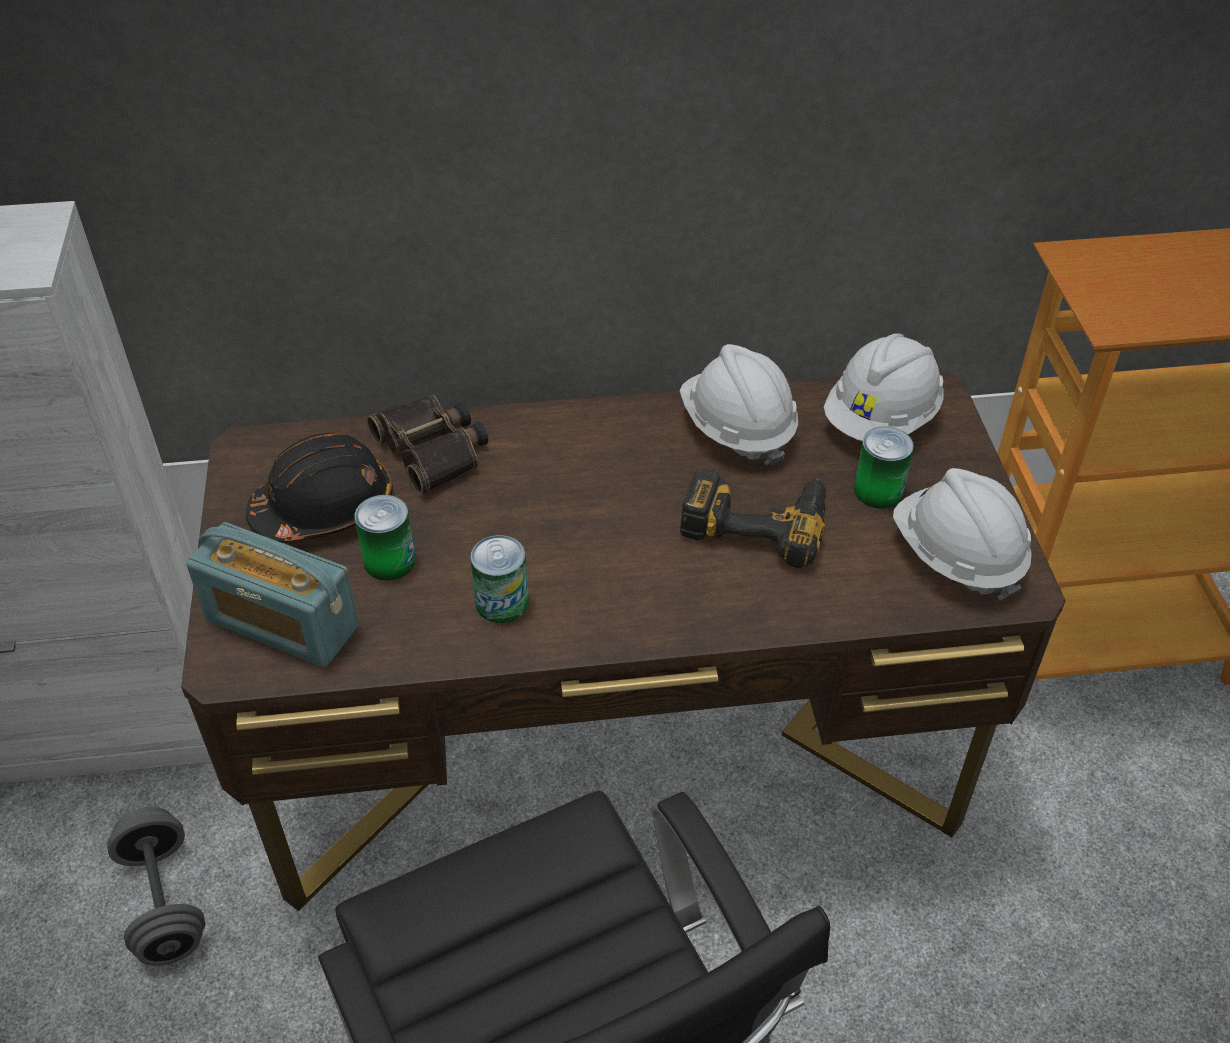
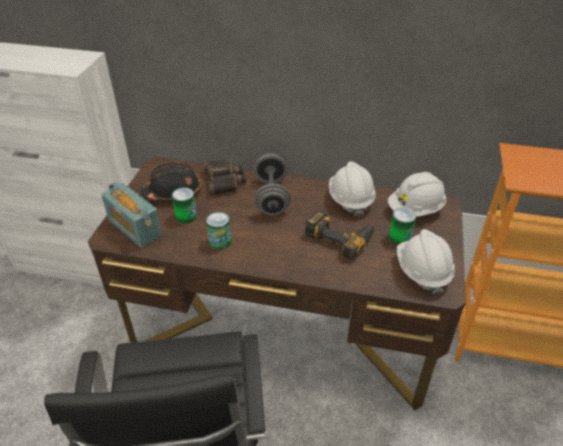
camera: 20 degrees right, 5 degrees down
(164, 902) = (90, 337): grey dumbbell -> grey dumbbell (271, 197)

